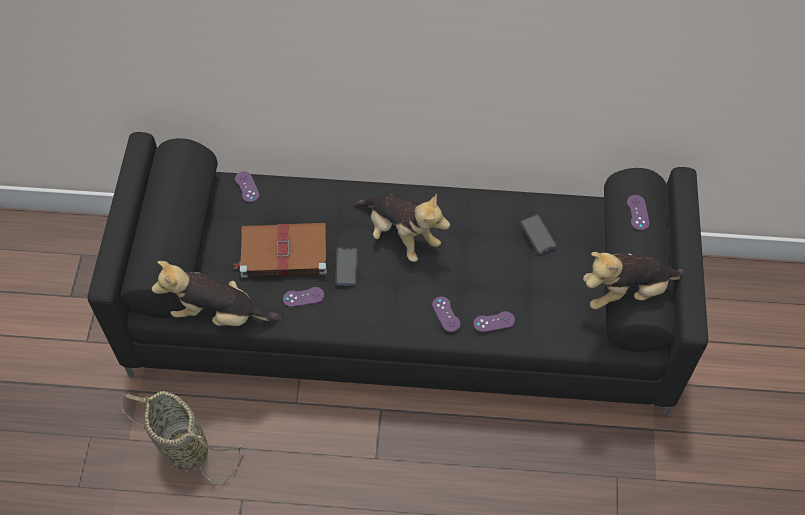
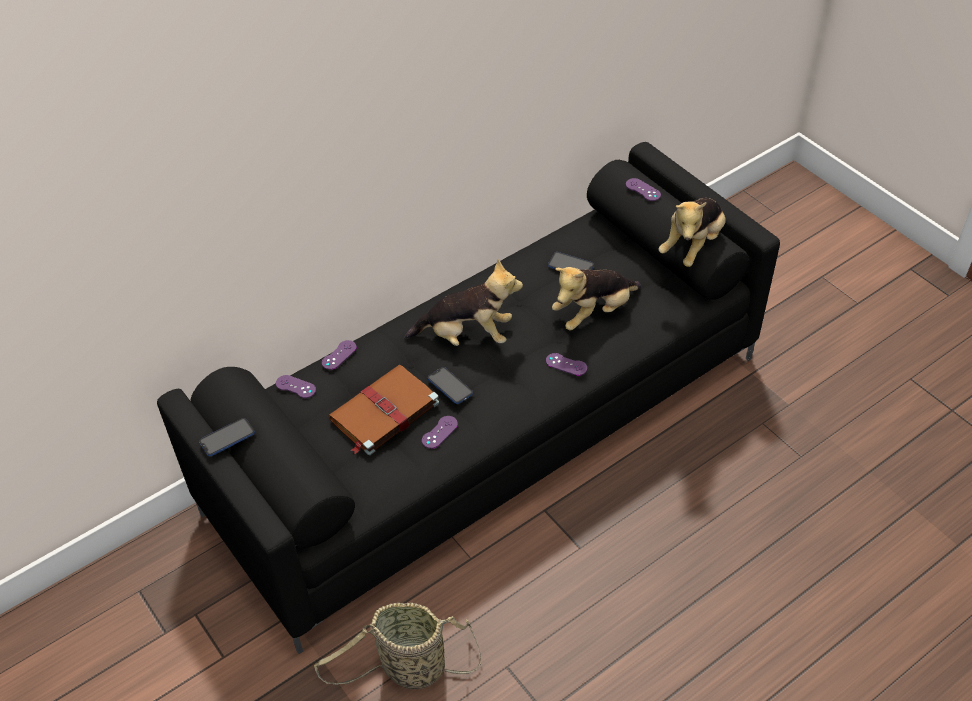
camera: 40 degrees left, 10 degrees down
(139, 196) = (227, 438): none -> phone
(219, 314) = (381, 497): plush toy -> plush toy (594, 313)
(494, 322) = (607, 344): purple game controller -> purple game controller (339, 355)

